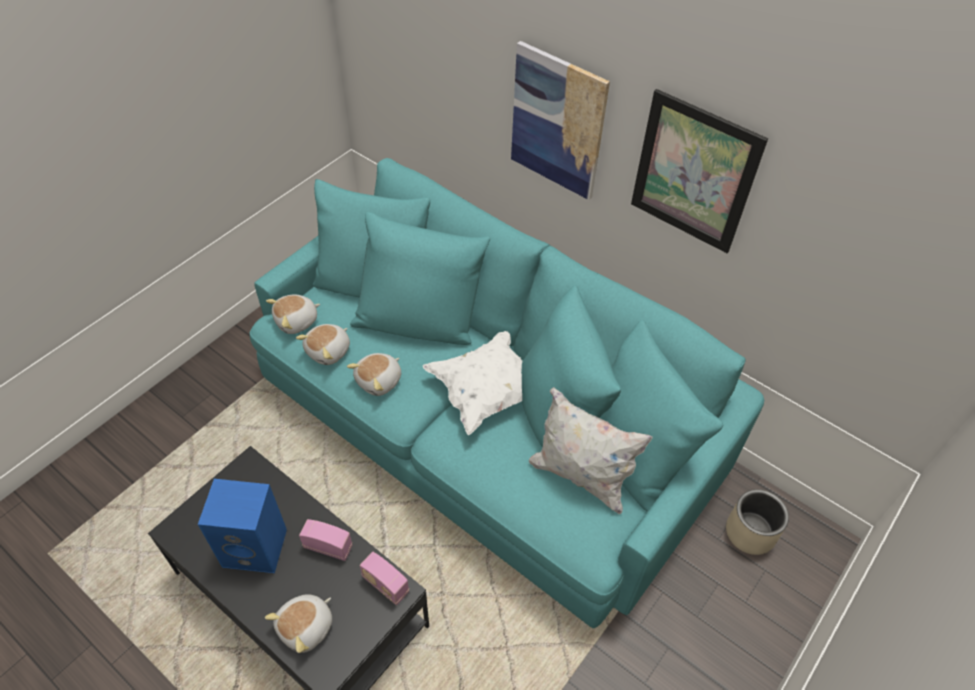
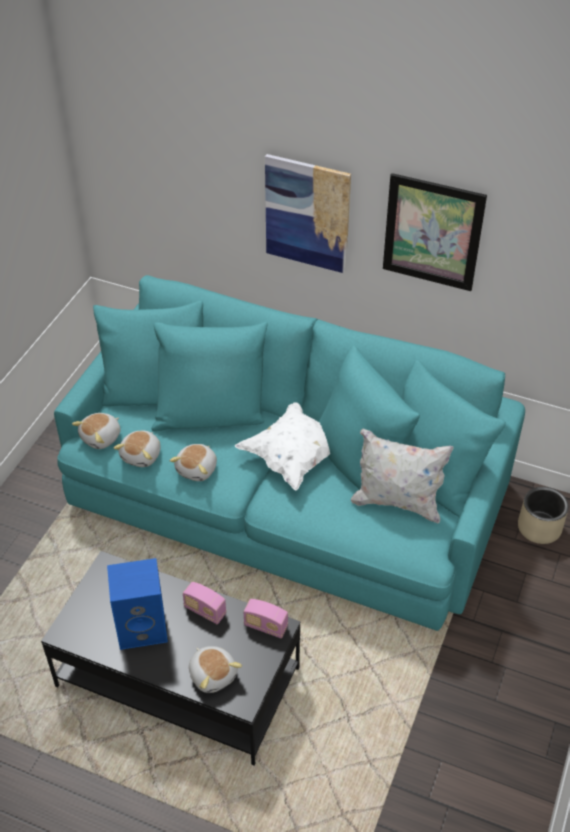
camera: 15 degrees left, 5 degrees down
(307, 627) = (213, 674): plush toy -> plush toy turned 60 degrees counterclockwise
(328, 547) = (205, 611): radio -> radio turned 150 degrees counterclockwise

